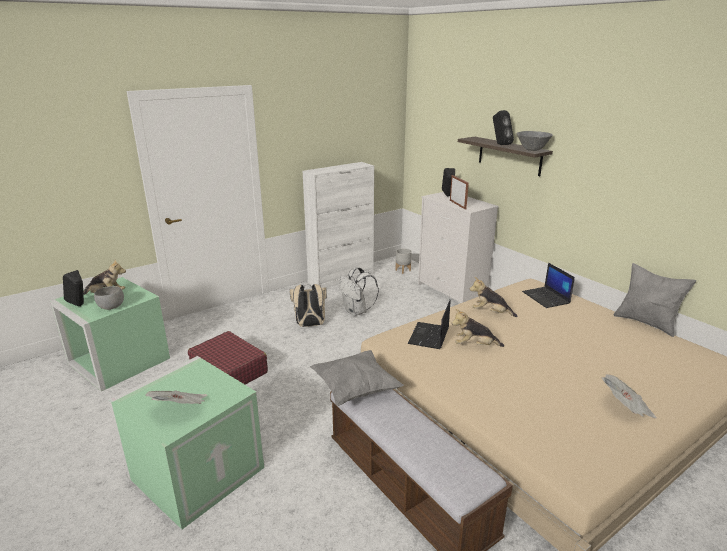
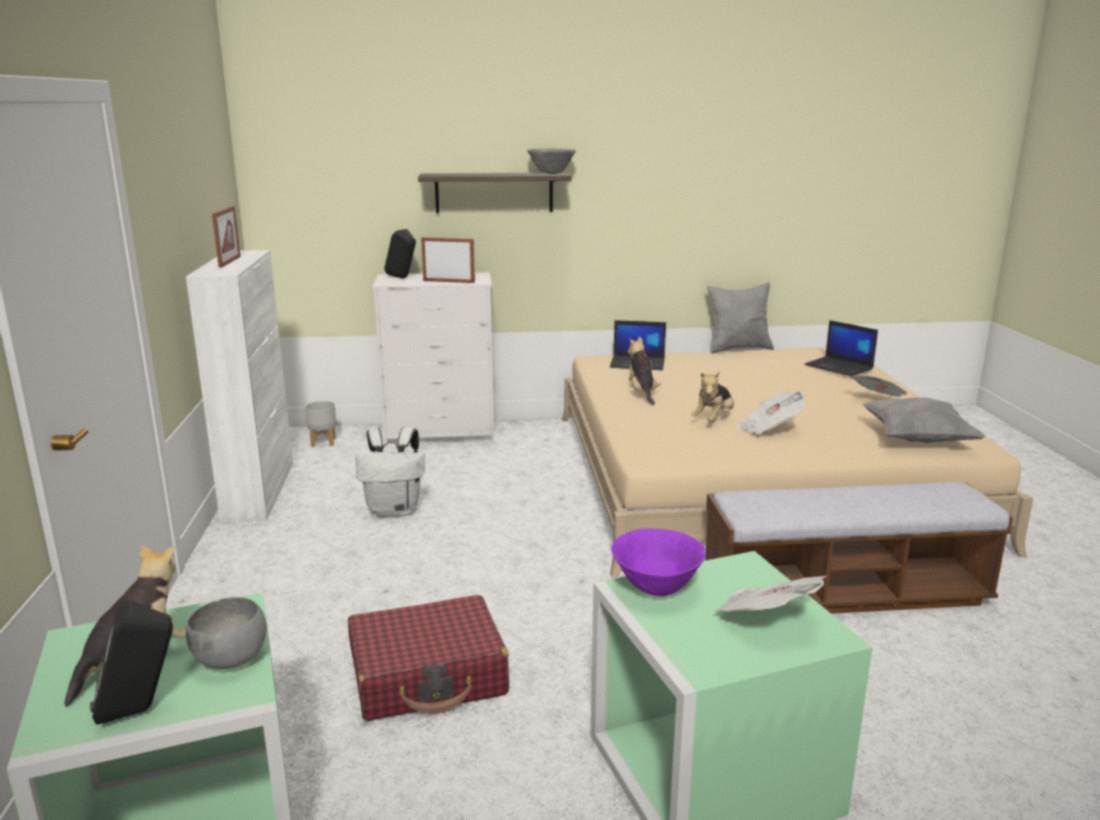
camera: 60 degrees left, 5 degrees down
(198, 372) = (656, 589): none -> purple bowl
(309, 325) = (378, 559): beige backpack -> none
(338, 167) = (230, 262): none -> picture frame
(355, 389) = (749, 508): grey pillow -> grey pillow (917, 439)
(429, 336) = (664, 435): laptop -> laptop (839, 367)
(487, 369) = (769, 428): none -> newspaper
(490, 313) = (642, 393): plush toy -> plush toy turned 120 degrees clockwise
(500, 144) = (495, 174): black speaker -> none

